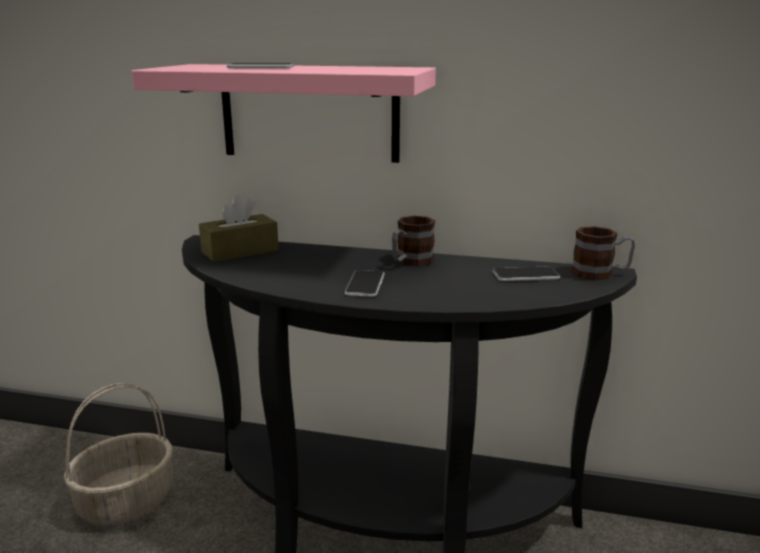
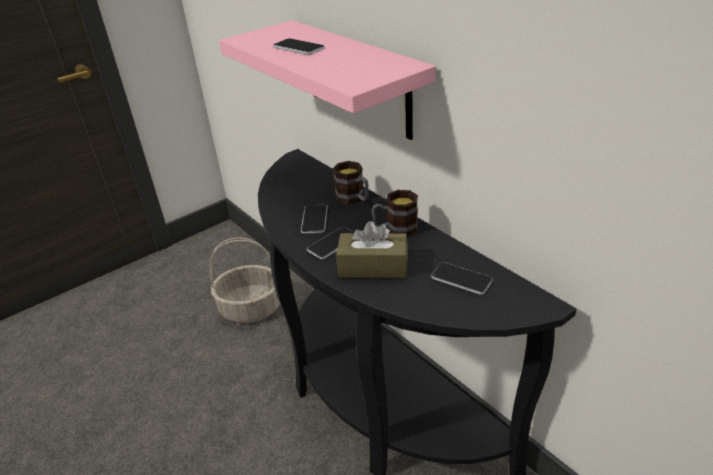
camera: 40 degrees right, 15 degrees up
(240, 251) = (302, 177): brown tissue box -> brown tissue box (373, 267)
(312, 275) = (314, 220): none -> phone
(600, 274) = (530, 303): mug -> mug (354, 199)

